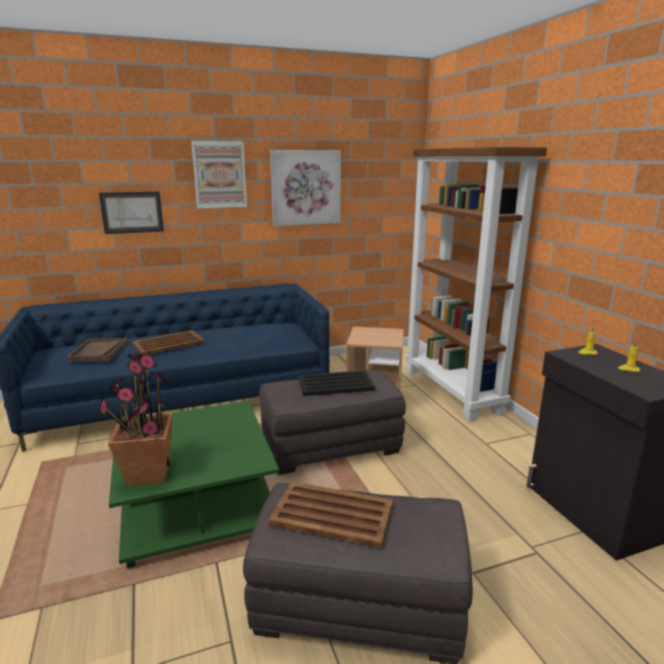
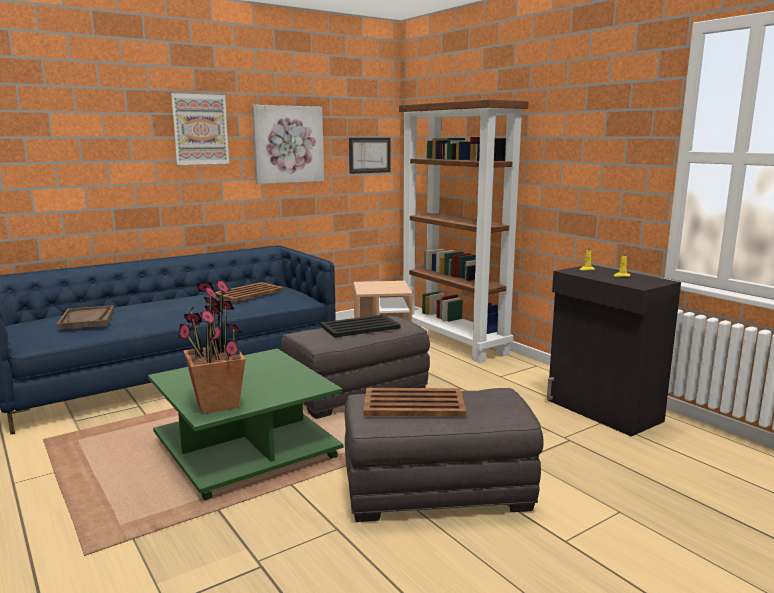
camera: 15 degrees left, 5 degrees down
(132, 212) = (106, 169): picture -> picture (369, 155)
(169, 343) = (164, 307): brown tray -> brown tray (249, 293)

